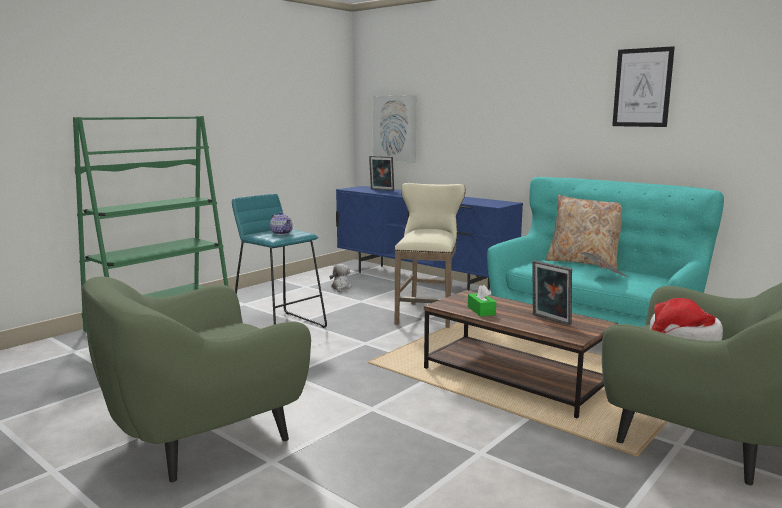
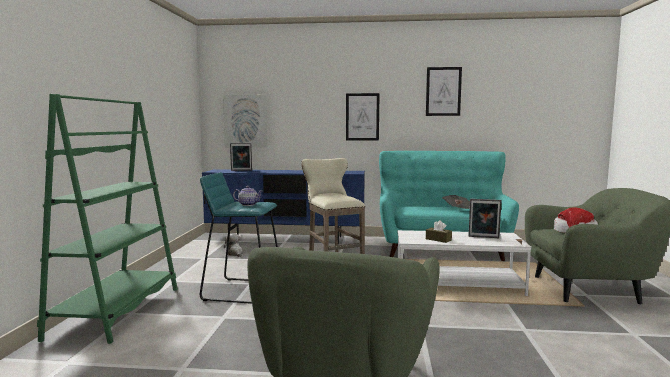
camera: 35 degrees left, 5 degrees down
(481, 311) = (438, 239): green tissue box -> brown tissue box
(514, 379) = (458, 284): brown coffee table -> white coffee table
(525, 126) = (362, 117): none -> picture
(584, 262) = (425, 205): beige pillow -> none

